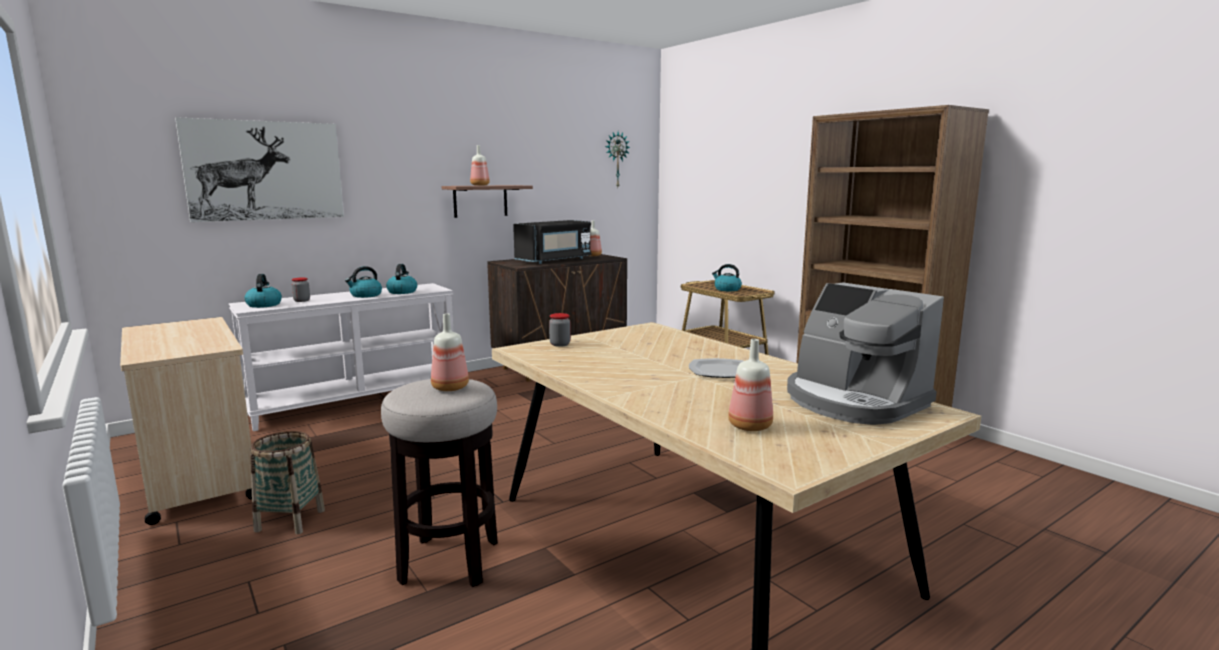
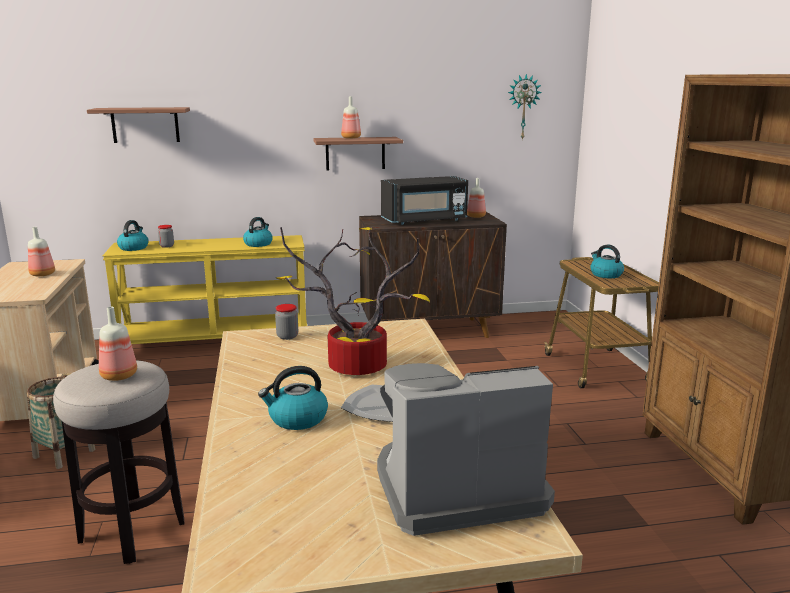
camera: 25 degrees right, 5 degrees up
(265, 170) = (145, 125): picture -> shelf
(356, 401) = (217, 341): white console table -> yellow console table
(365, 295) = (223, 245): kettle -> kettle (297, 419)
(653, 354) = (352, 367): none -> potted plant
(748, 426) = (286, 495): bottle -> bottle (42, 274)
(853, 401) = (455, 488): coffee machine -> coffee machine turned 90 degrees clockwise

